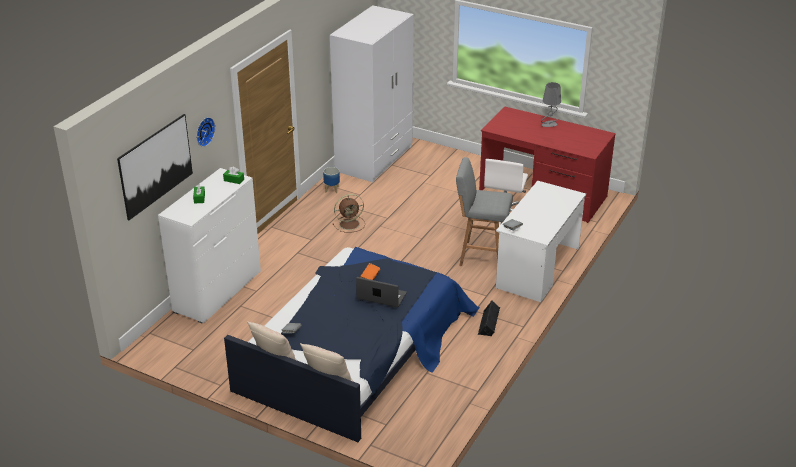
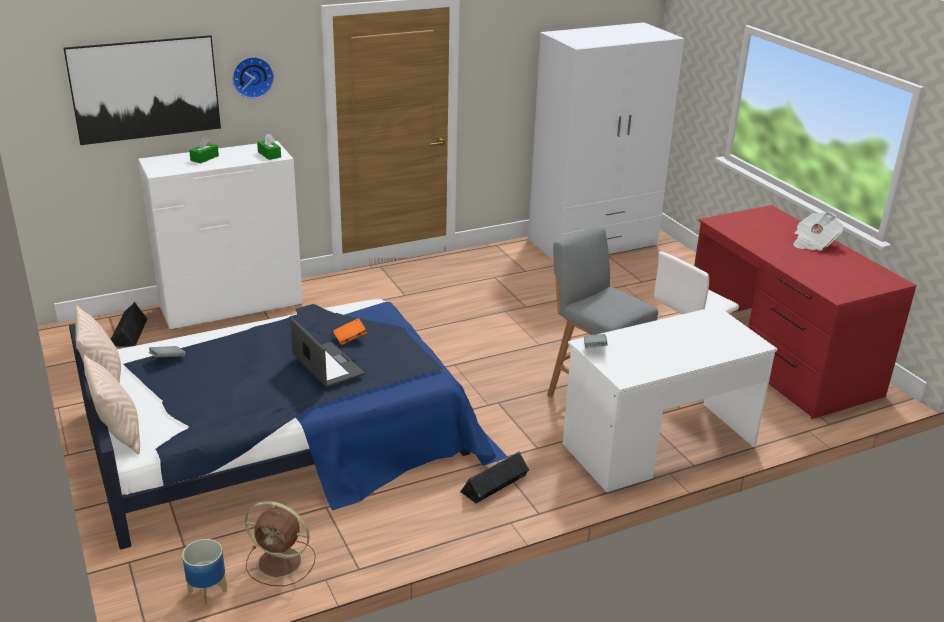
camera: 35 degrees right, 5 degrees down
(179, 336) = (129, 332): none -> black speaker
(331, 189) = (499, 255): planter -> planter (207, 591)
(350, 224) = (472, 296): brown fan -> brown fan (282, 563)
(549, 124) = (813, 243): grey table lamp -> newspaper

